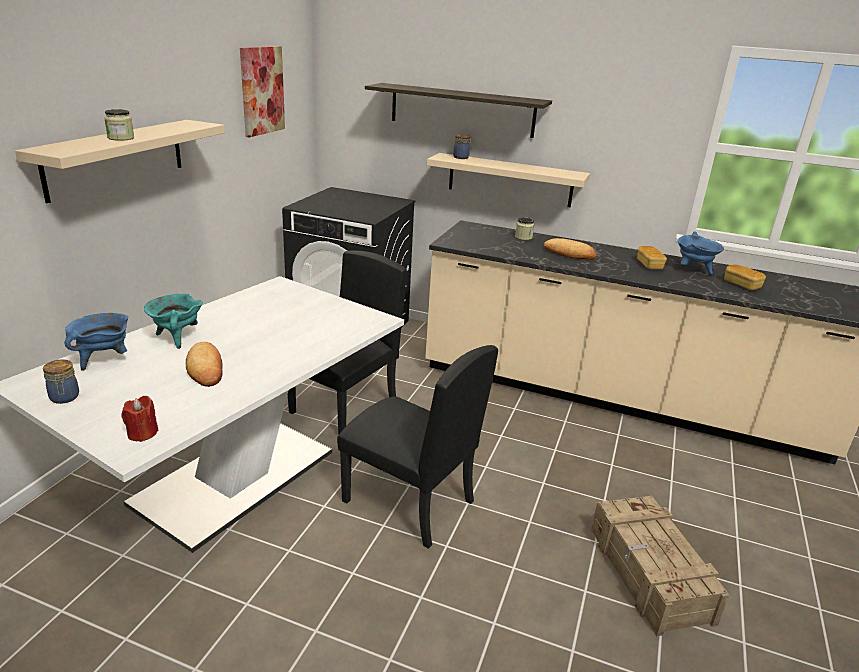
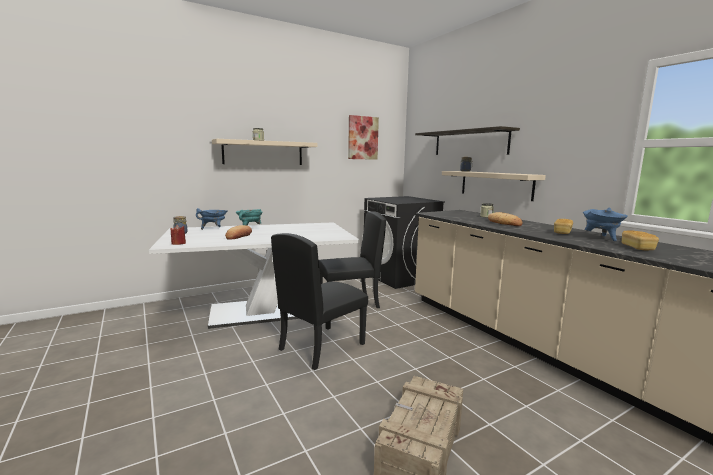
camera: 40 degrees right, 15 degrees down
(408, 502) = (321, 346): black chair -> black chair turned 60 degrees clockwise

